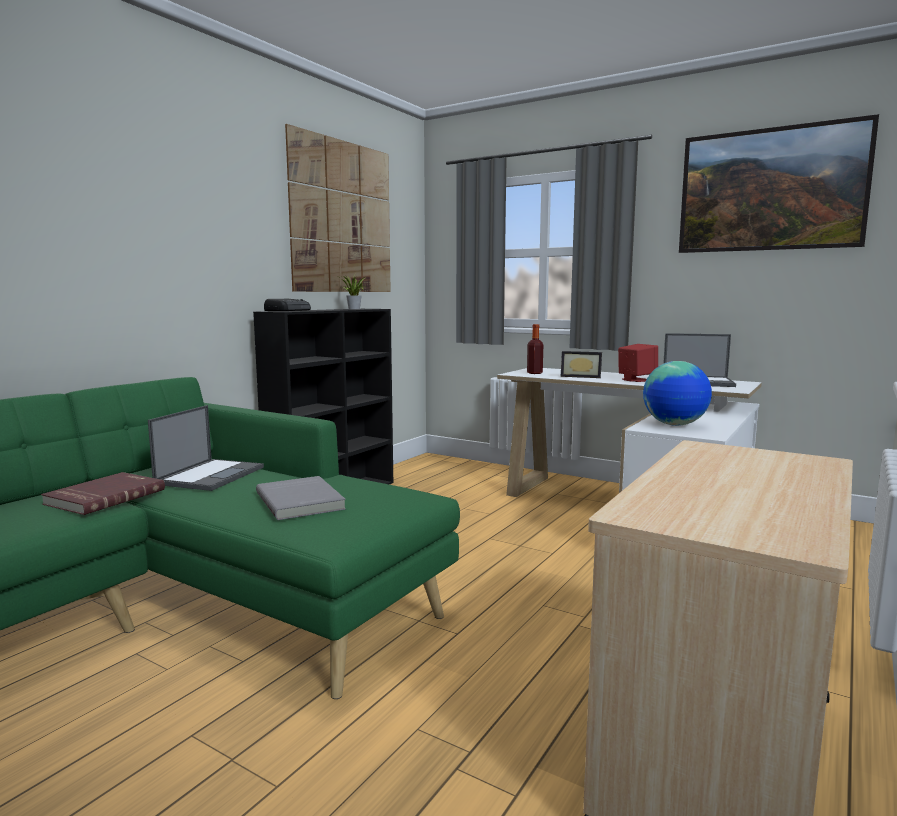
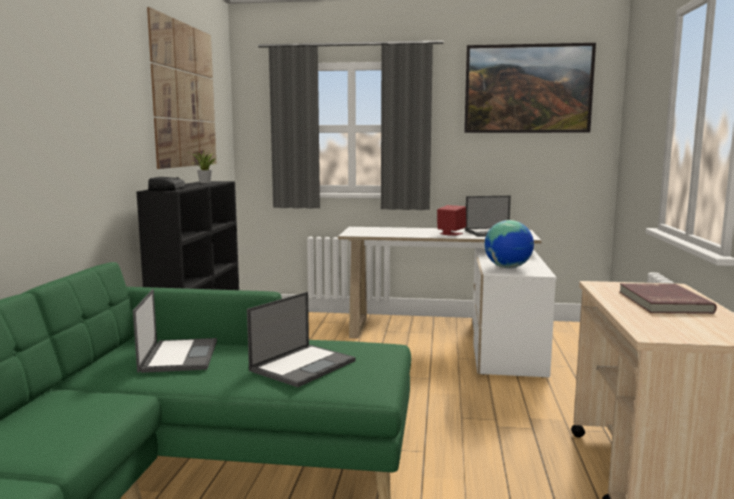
camera: 25 degrees left, 0 degrees up
(104, 496) = (109, 391): red book -> red book (662, 302)
(301, 501) = (303, 365): grey book -> laptop
(534, 373) = (365, 232): bottle -> none
(581, 376) = (406, 233): picture frame -> none

